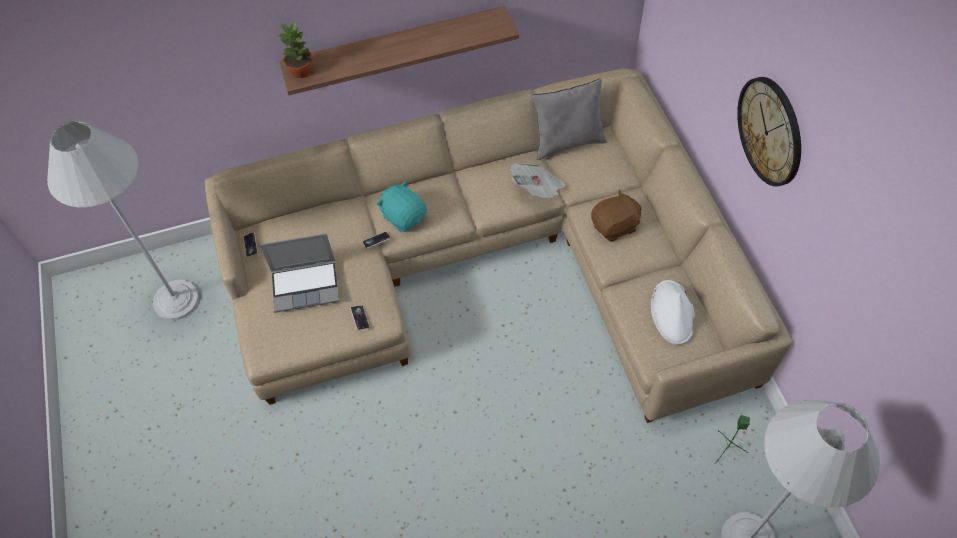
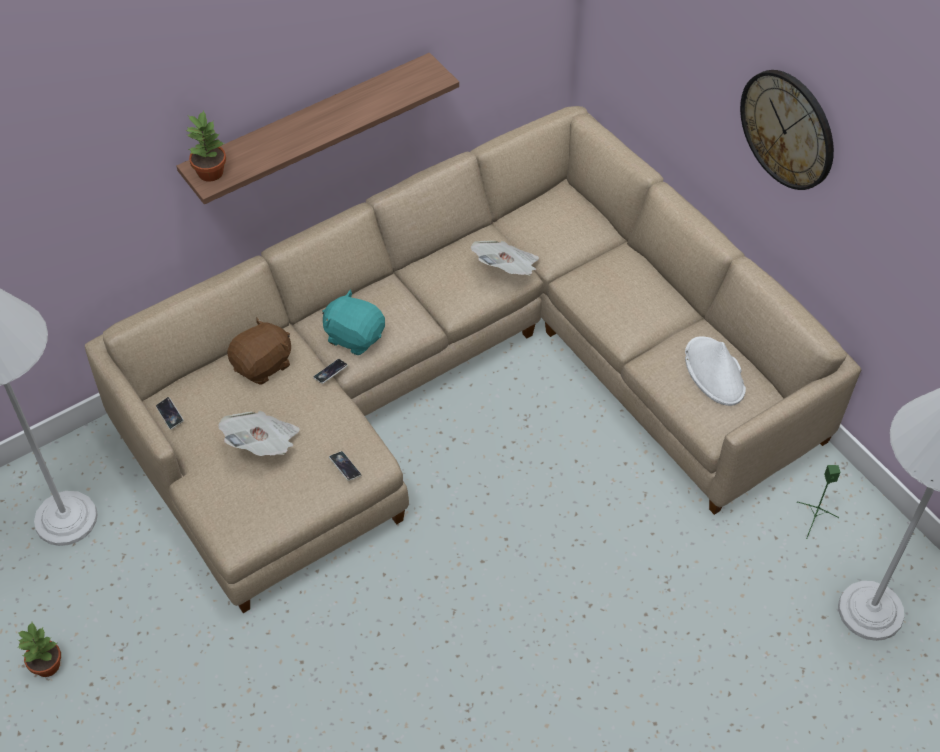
camera: 20 degrees left, 5 degrees down
(125, 405) = (47, 665): none -> potted plant
(306, 285) = (263, 444): laptop -> newspaper
(568, 142) = (522, 208): grey pillow -> none
(615, 226) = (614, 291): brown plush toy -> brown plush toy (263, 365)

